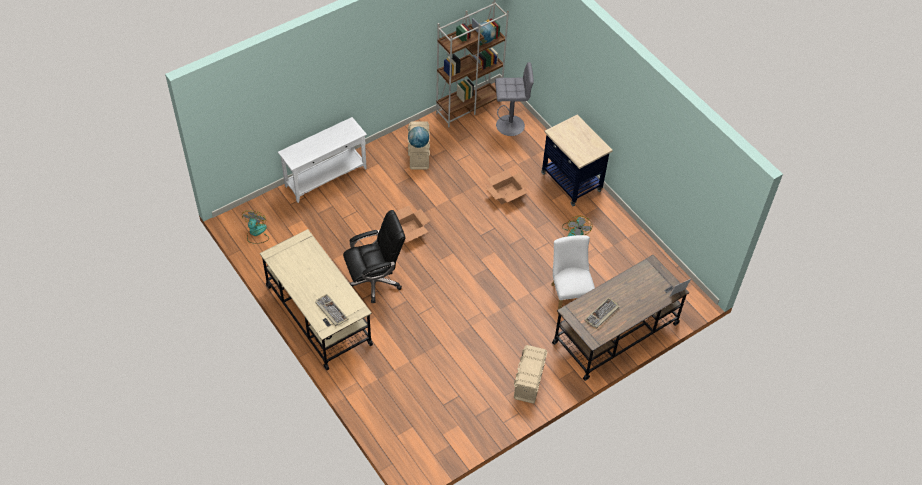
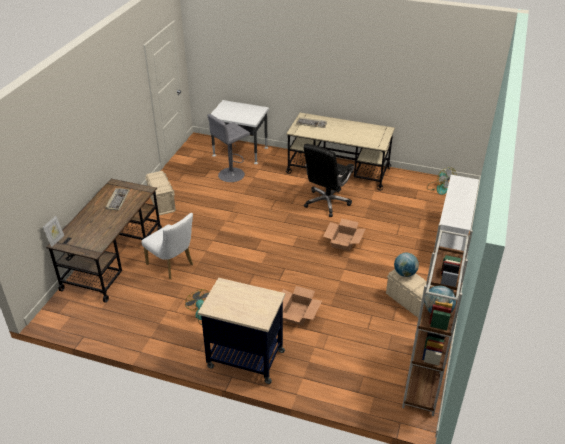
camera: 145 degrees right, 15 degrees down
(386, 415) = (240, 151): none -> white desk
(510, 125) = (362, 384): grey stool -> grey stool (231, 175)

